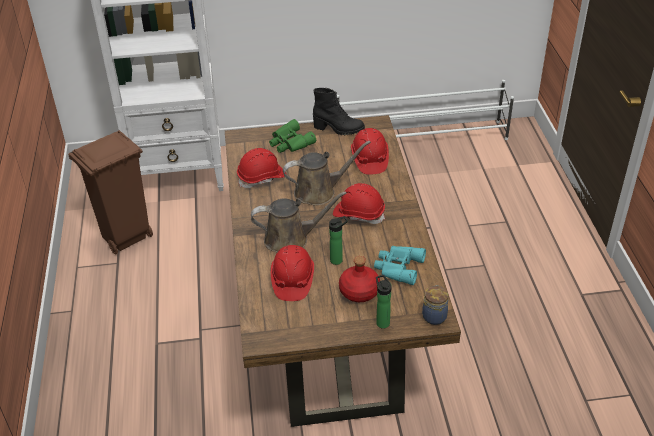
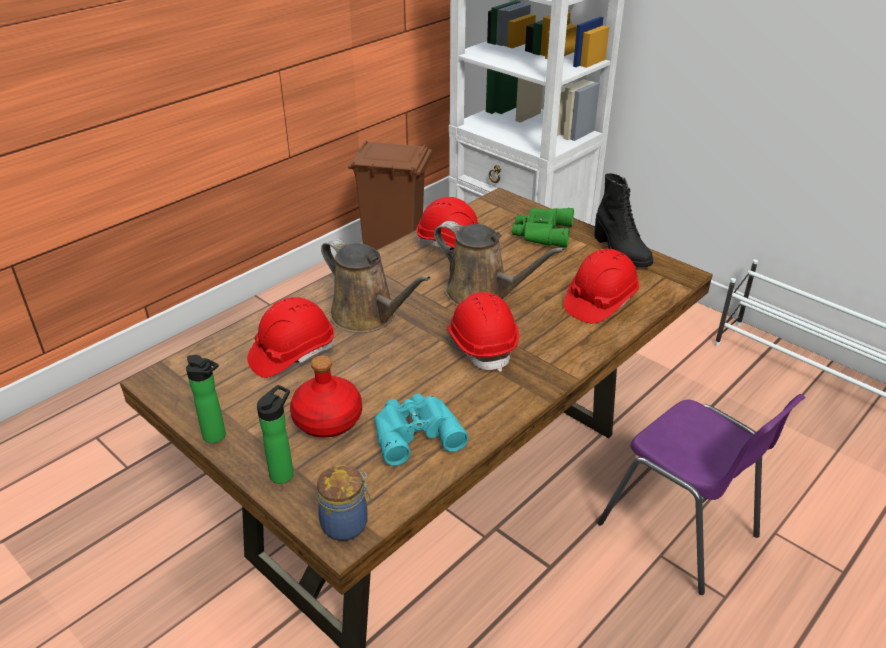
camera: 50 degrees right, 5 degrees down
(338, 260) = (371, 371): bottle -> bottle (217, 437)
(439, 253) = (681, 532): none -> purple chair

